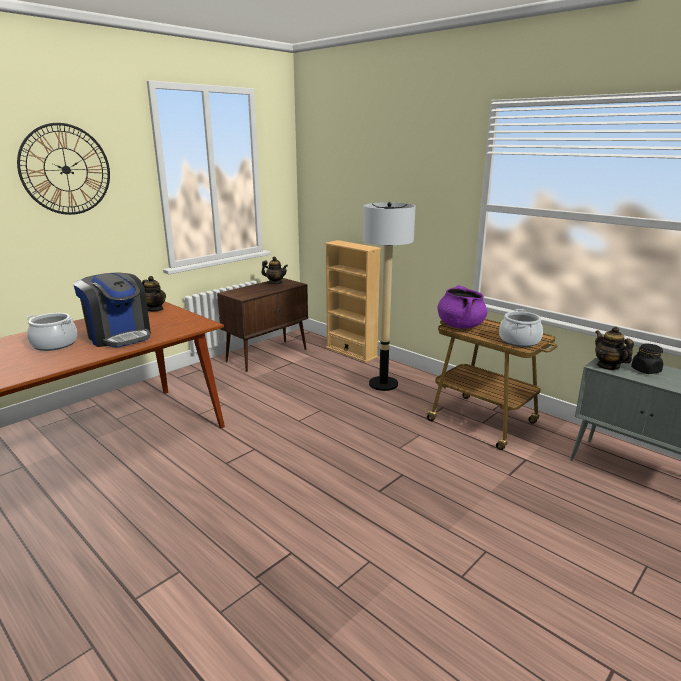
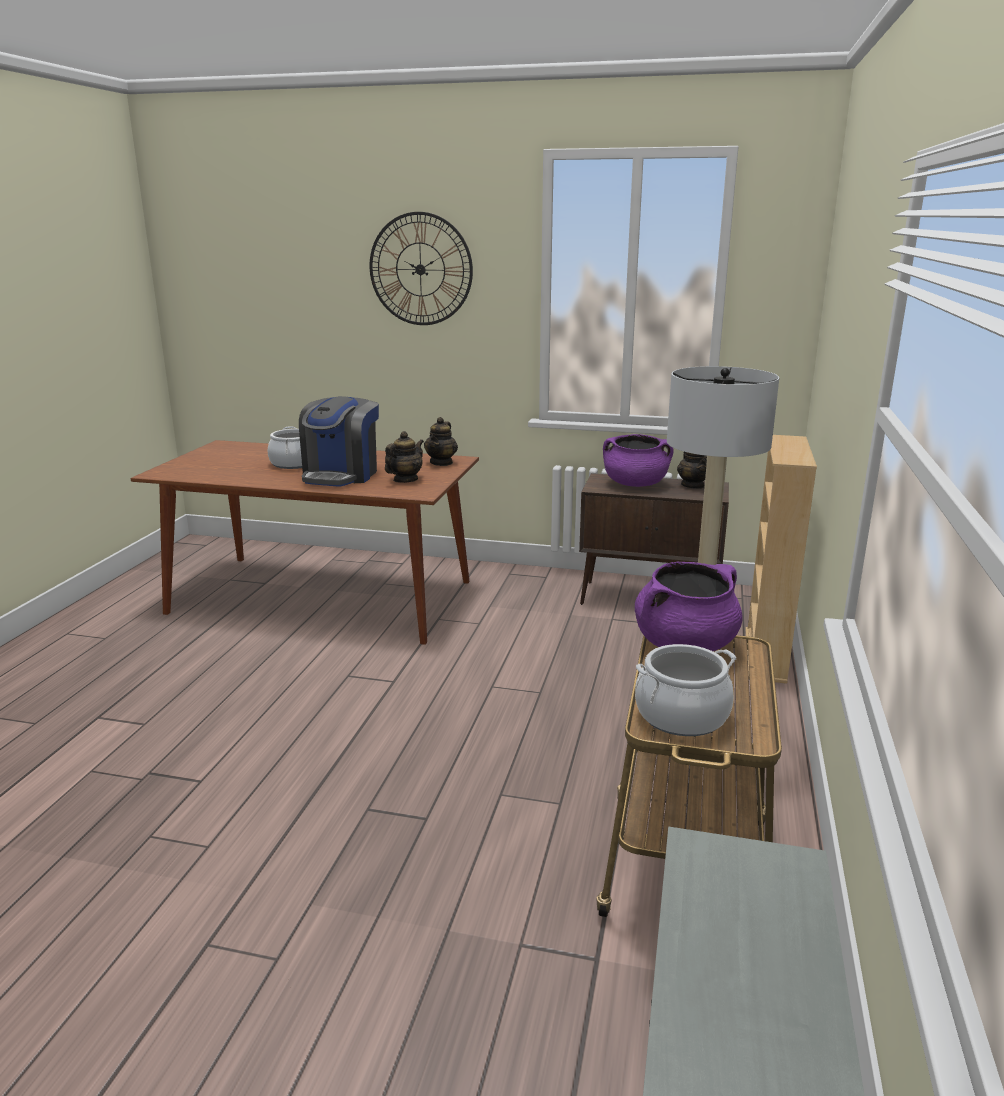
camera: 60 degrees right, 0 degrees up
(252, 290) = (635, 484): none -> purple cooking pot
(608, 366) = (711, 862): teapot -> teapot (405, 480)
(645, 370) = (756, 931): black jar -> none

